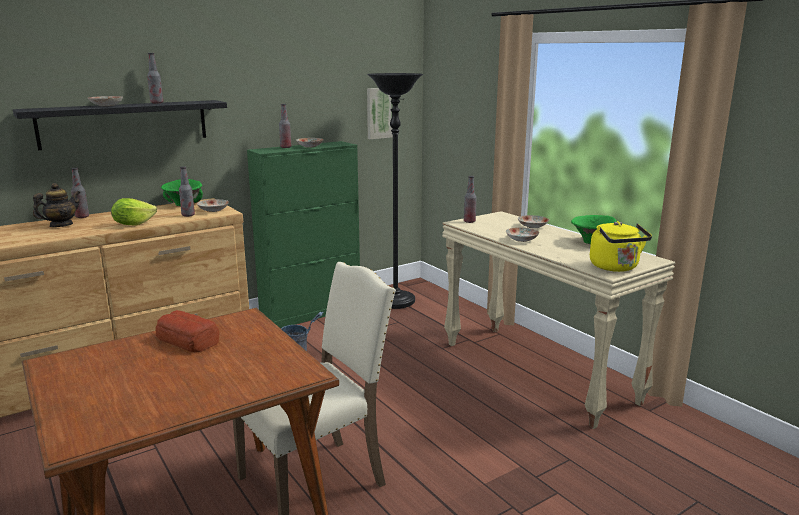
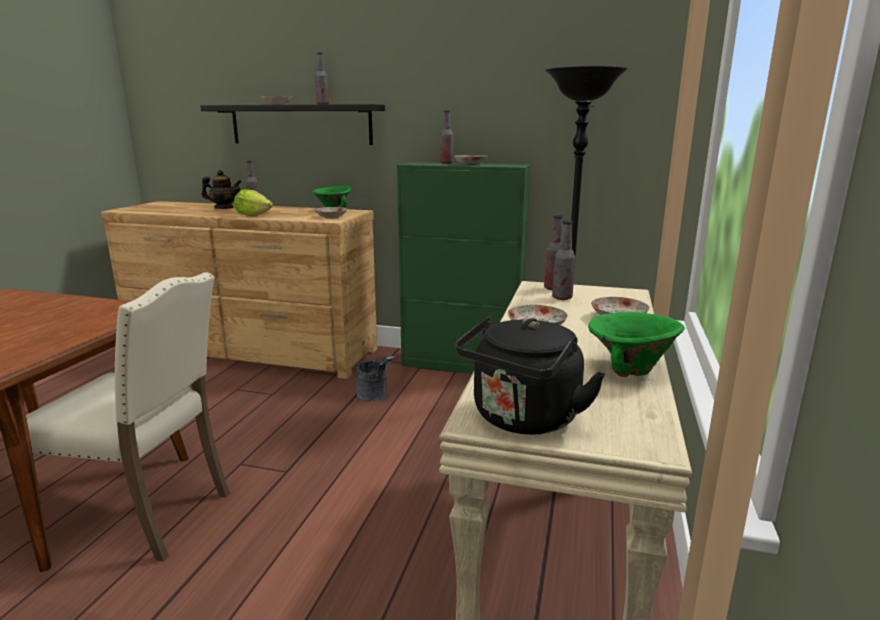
camera: 50 degrees right, 0 degrees up
(188, 215) = (302, 217): bottle -> bottle (562, 298)
(188, 340) = (71, 310): bread -> none
(381, 113) = (603, 132): picture -> none
(616, 267) = (523, 420): yellow kettle -> black kettle

